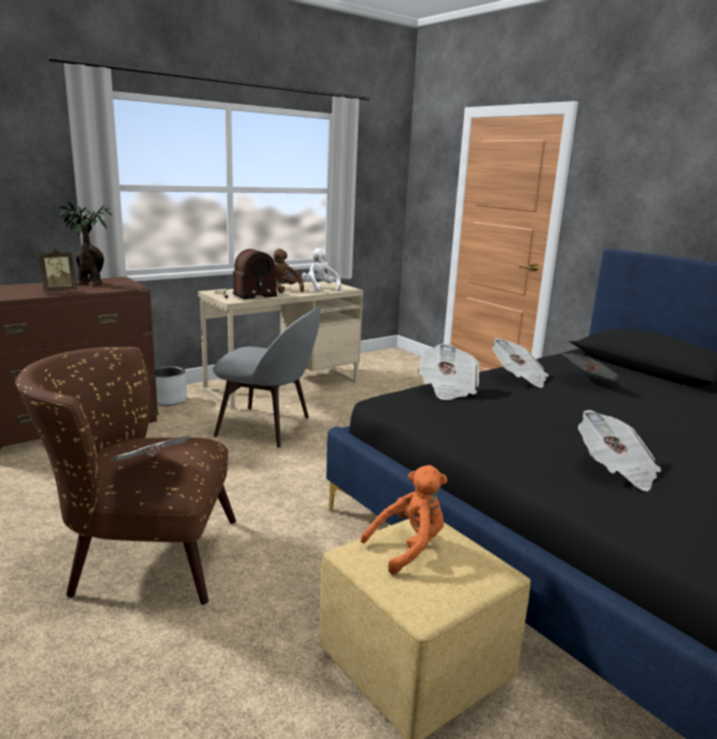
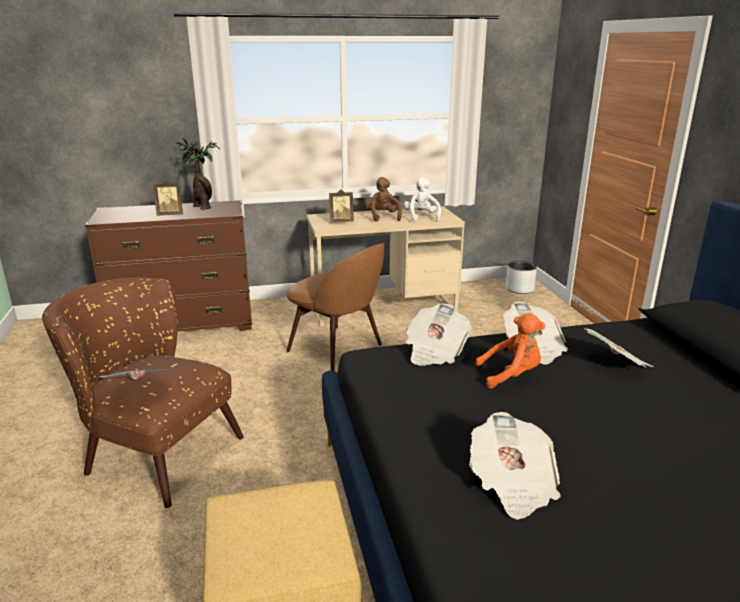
camera: 25 degrees right, 5 degrees up
(169, 400) = (276, 310): grey planter -> grey planter (519, 289)
(245, 295) = (341, 222): radio -> picture frame
(267, 427) = (337, 349): grey chair -> brown chair
(408, 548) = (275, 512): orange plush toy -> orange plush toy (511, 375)

